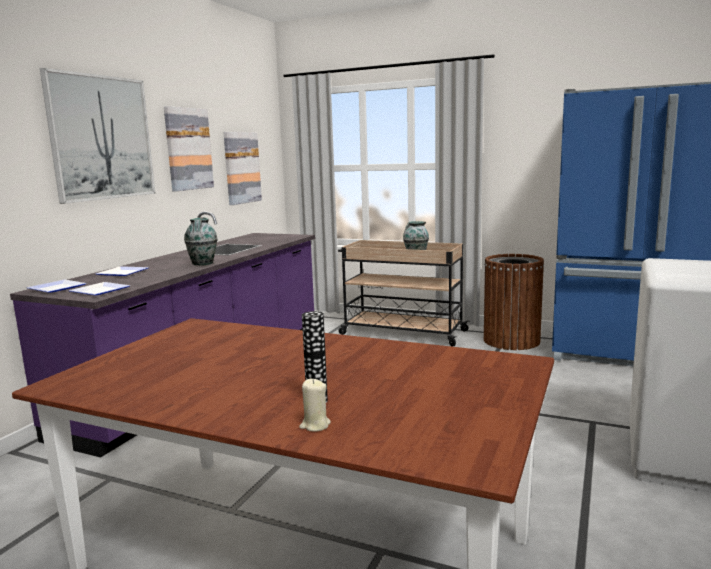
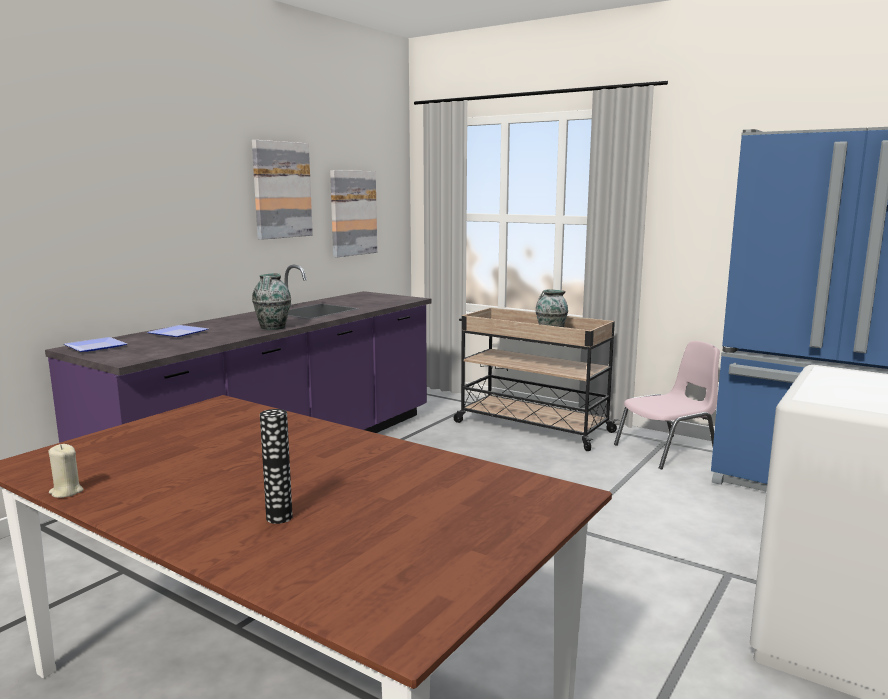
camera: 10 degrees right, 0 degrees up
(98, 291) = (133, 354): plate -> none
(101, 138) = (169, 176): picture -> none
(315, 425) = (253, 550): beige candle -> beige candle (66, 492)
(511, 341) = (667, 451): brown trash can -> pink chair

